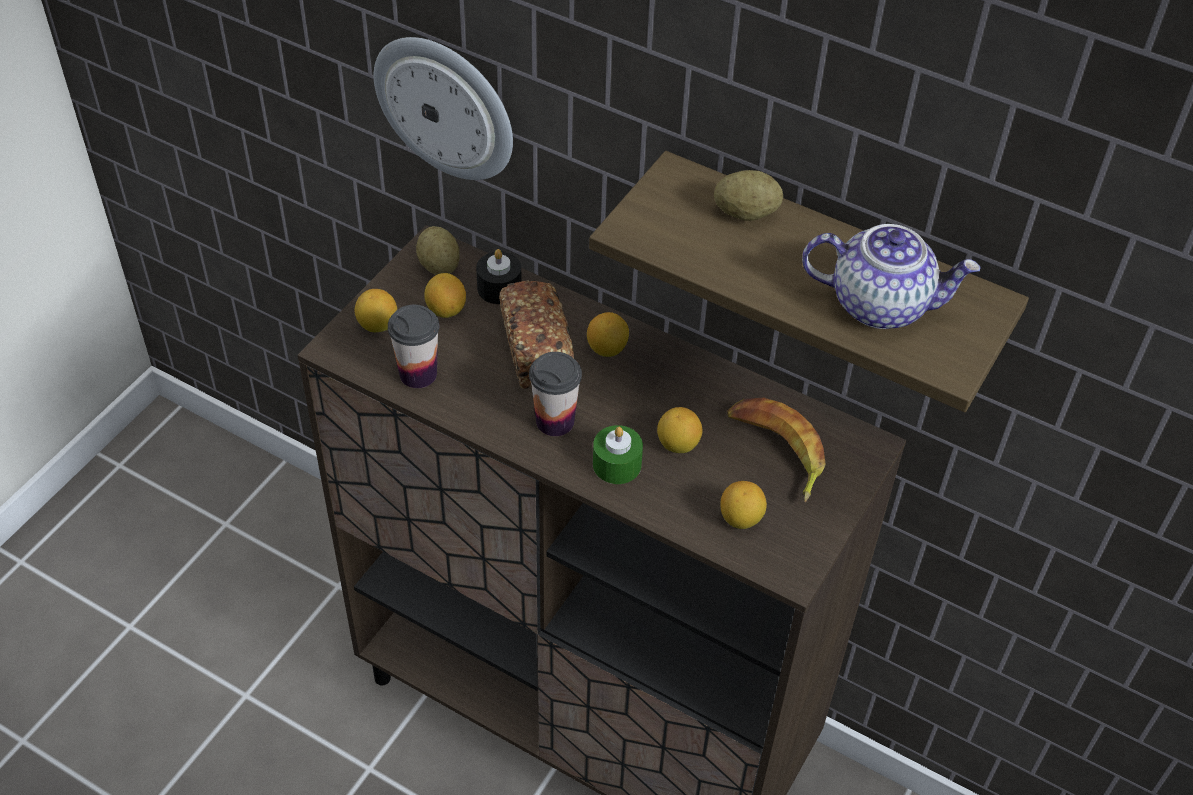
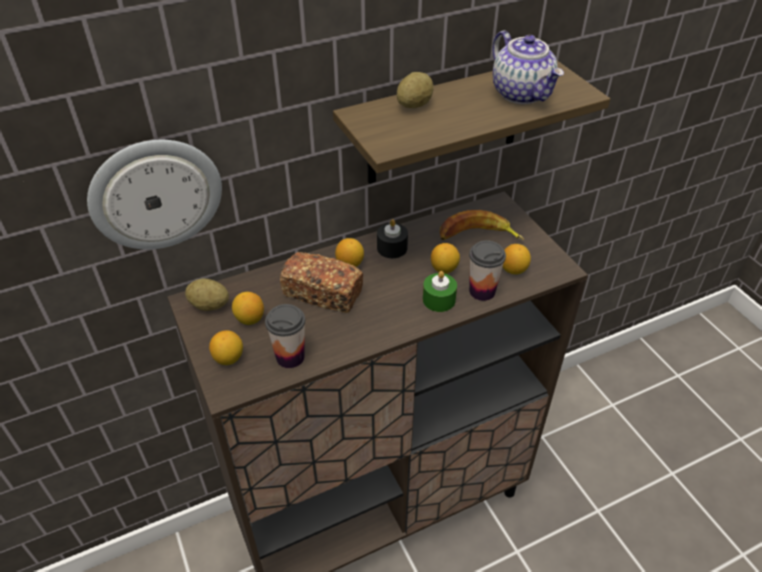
camera: 55 degrees left, 5 degrees down
(499, 288) = (257, 287): black candle -> black candle (392, 248)
(555, 421) = (385, 311): cup -> cup (482, 291)
(881, 303) = (522, 94): teapot -> teapot turned 105 degrees clockwise

